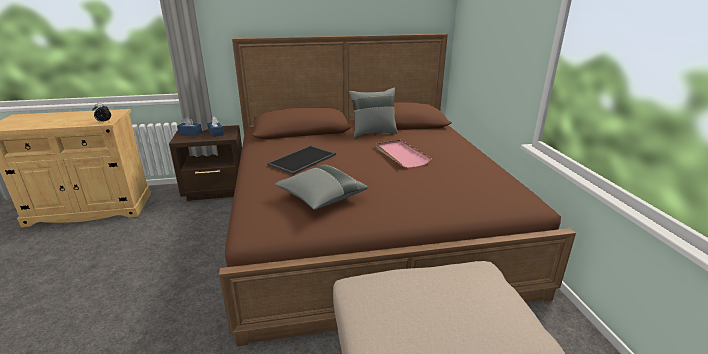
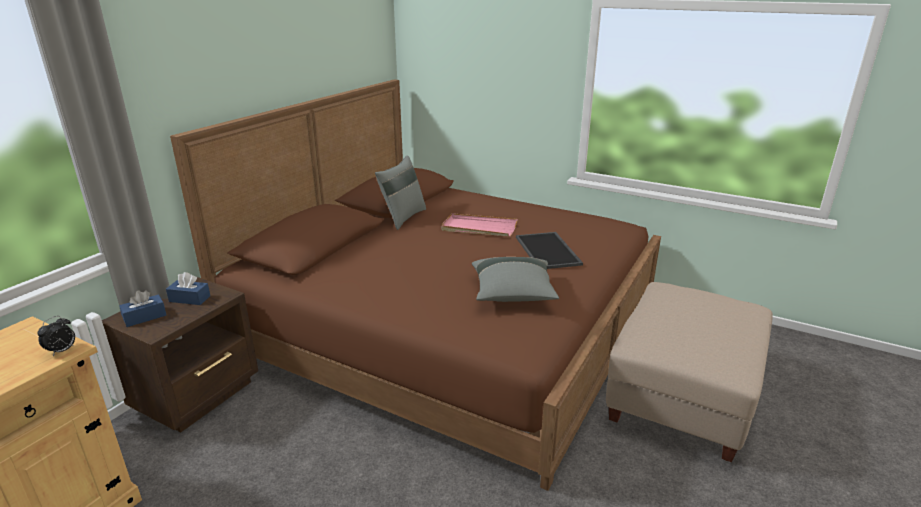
camera: 50 degrees left, 0 degrees up
(303, 160) = (410, 273): tray -> tray (549, 251)

